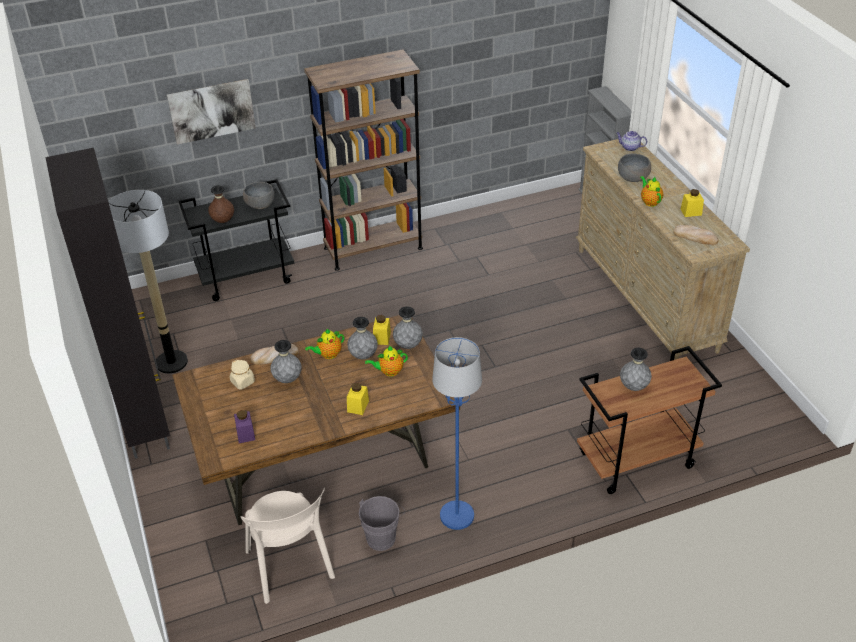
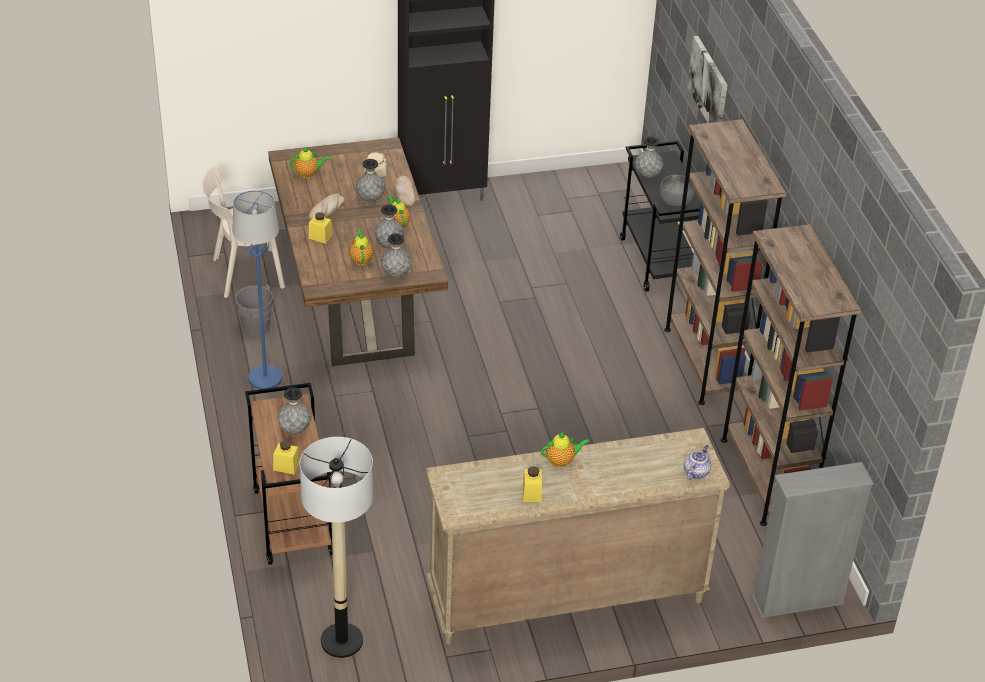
camera: 95 degrees right, 0 degrees up
(172, 362) = (527, 210): floor lamp -> floor lamp (342, 641)
(223, 221) = (647, 175): brown vase -> grey vase
(245, 434) = (308, 174): purple jar -> teapot
(382, 338) = (412, 259): yellow jar -> yellow jar (286, 466)
(490, 217) = (766, 477): none -> brown bookcase
(633, 178) = (620, 458): grey bowl -> none
(695, 237) = (478, 483): bread -> bread (326, 210)

